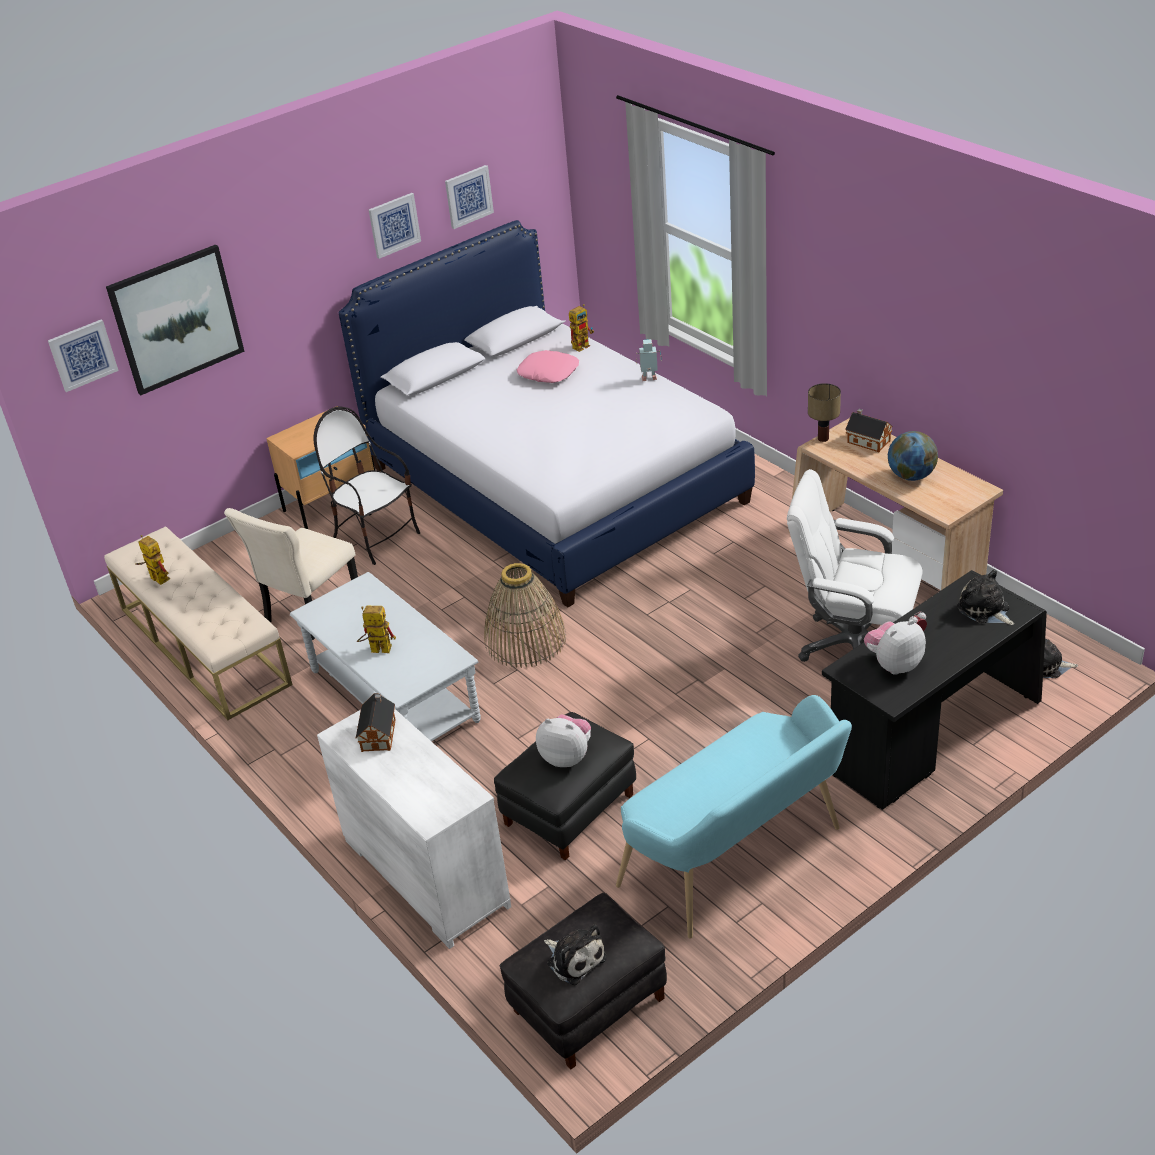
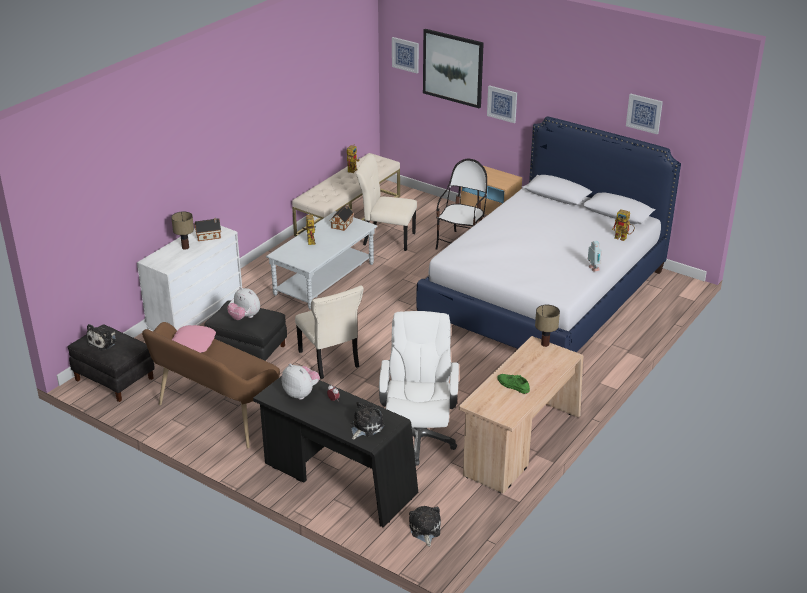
camera: 70 degrees right, 5 degrees down
(394, 225) = (588, 98): picture -> picture (502, 103)
(406, 768) = (185, 247): none -> table lamp
(525, 640) = (384, 312): basket -> none
(548, 372) = (581, 231): pink pillow -> pink pillow (193, 344)
(567, 757) = (244, 317): plush toy -> plush toy turned 120 degrees clockwise
(635, 714) = (329, 361): none -> beige chair
(739, 861) = (217, 414): turquoise bench -> brown bench
(867, 441) = (550, 363): toy house -> toy house (342, 224)
(911, 476) = (513, 385): globe -> green shoe

